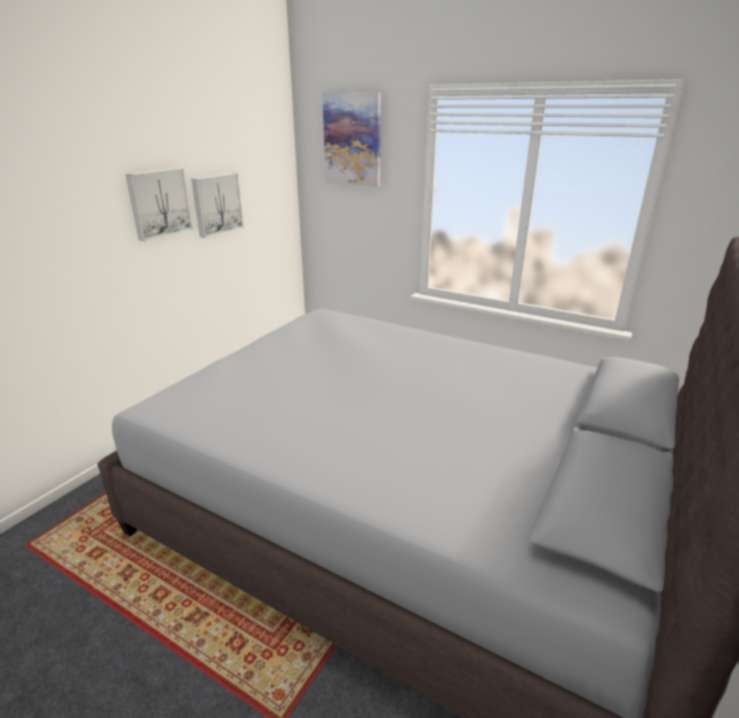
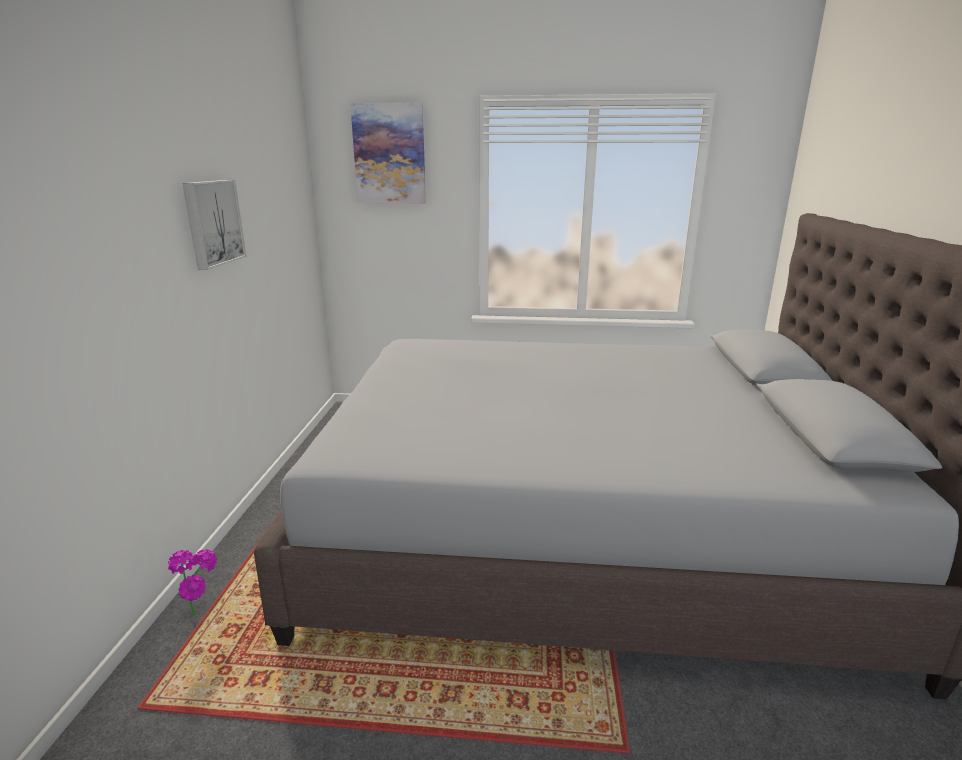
camera: 25 degrees left, 5 degrees down
(102, 494) = (204, 614): none -> potted plant
(216, 204) = (258, 227): picture -> none

